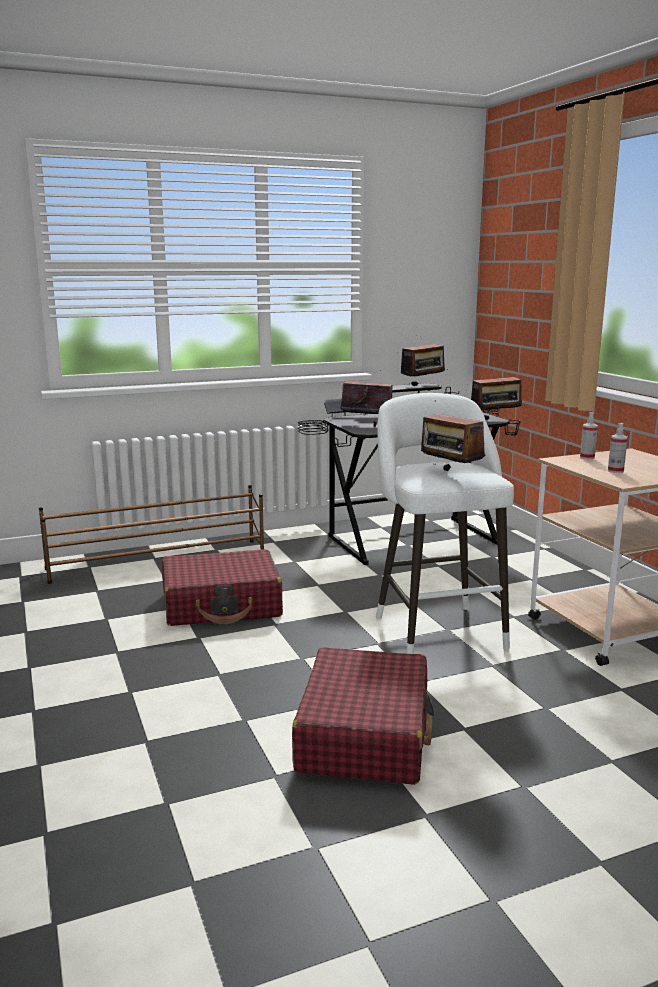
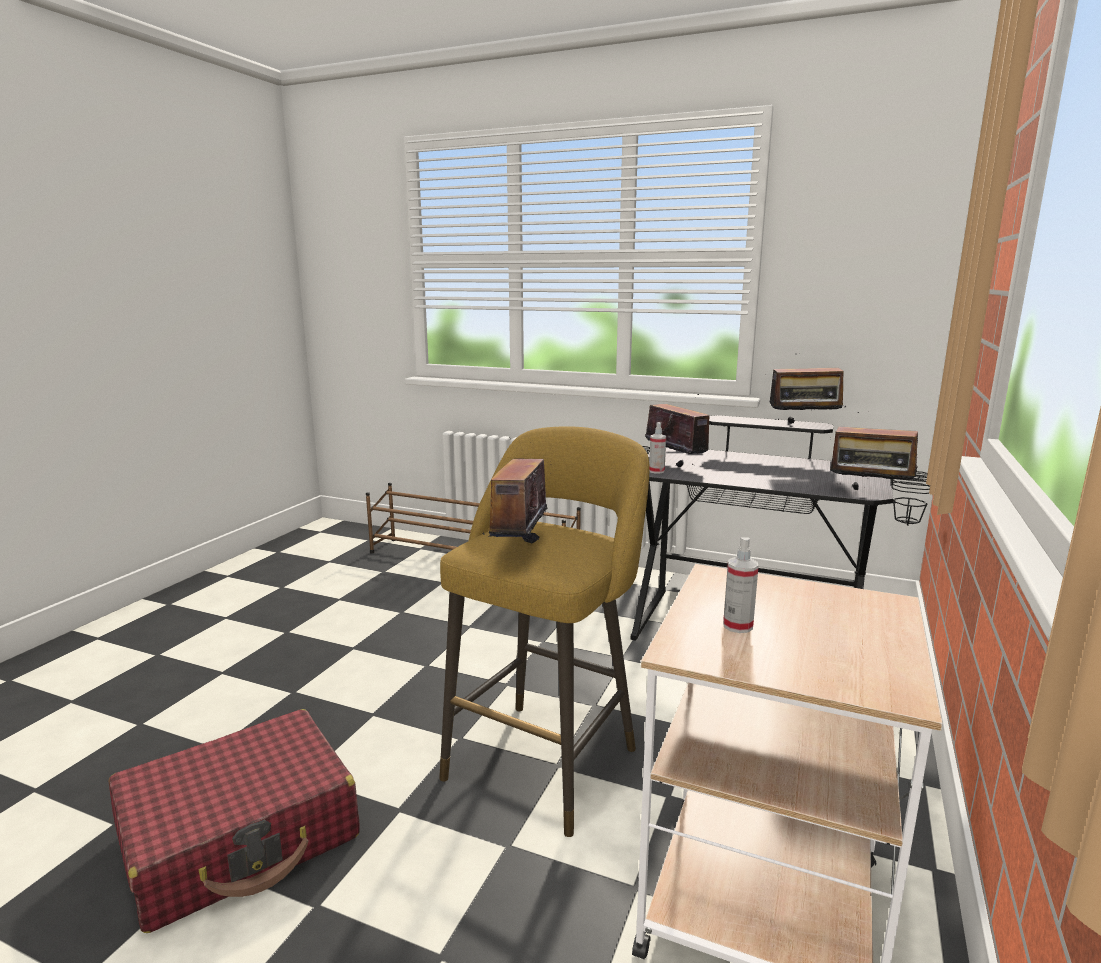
camera: 45 degrees right, 0 degrees up
(222, 605) = (430, 624): red suitcase -> none
(436, 629) = (547, 757): white stool -> yellow stool
(587, 457) = (773, 587): spray bottle -> spray bottle (656, 471)

